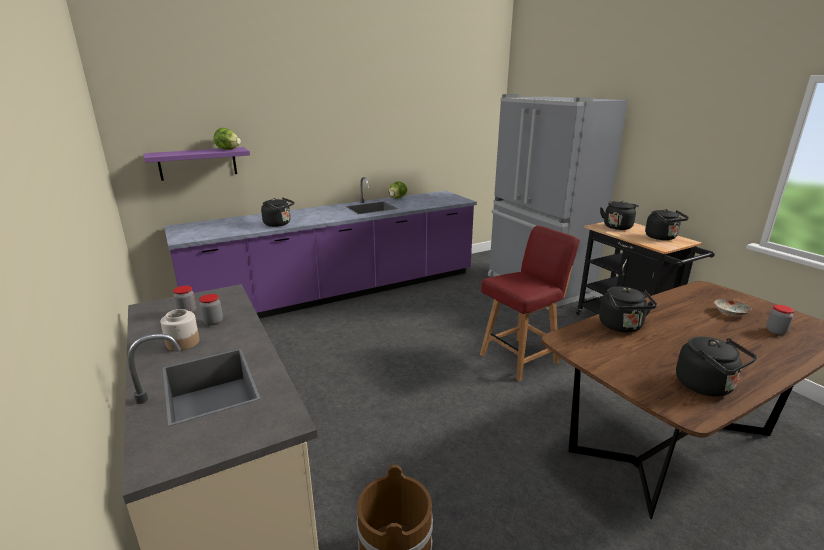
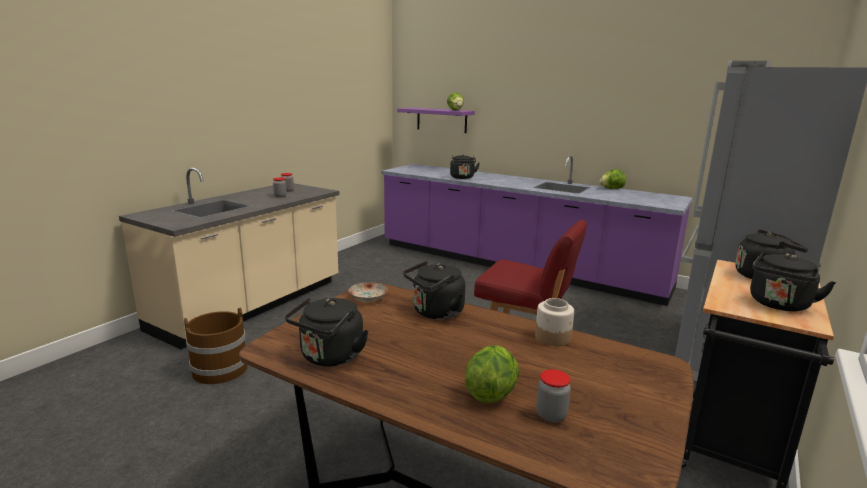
camera: 60 degrees right, 5 degrees down
(183, 343) = (251, 197): jar -> jar (553, 338)
(730, 313) = (575, 380): plate -> plate (367, 298)
(753, 340) = (491, 393): none -> lettuce

